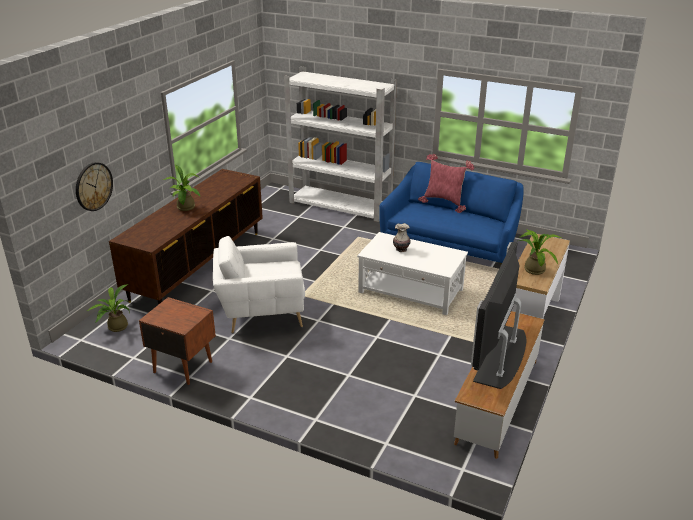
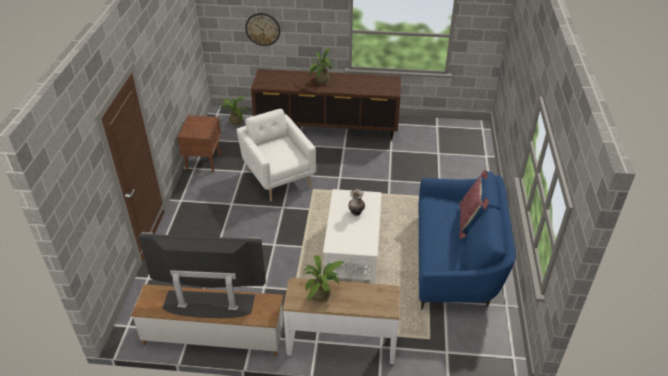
camera: 70 degrees right, 10 degrees up
(340, 205) = (479, 171): white bookcase -> none

